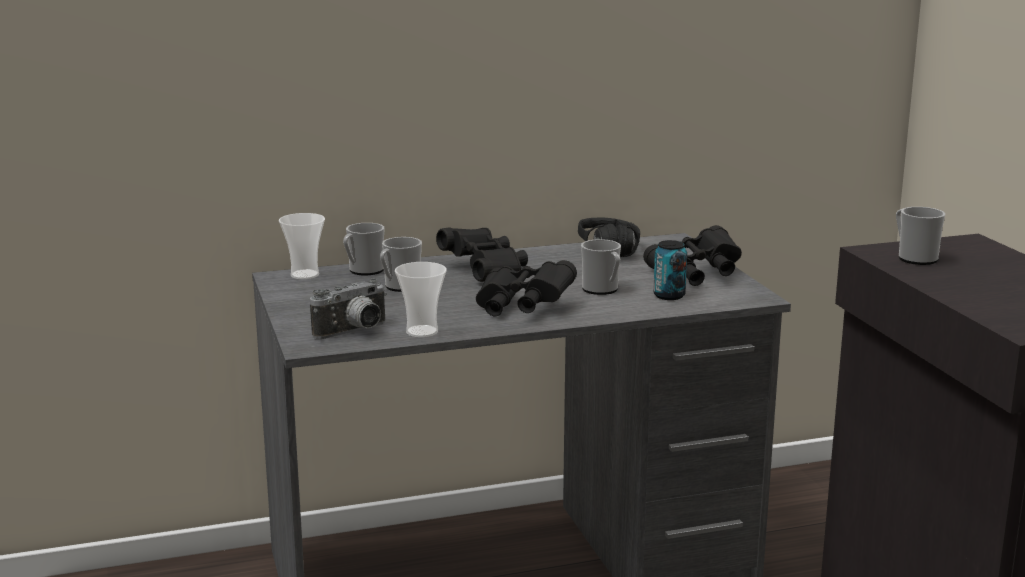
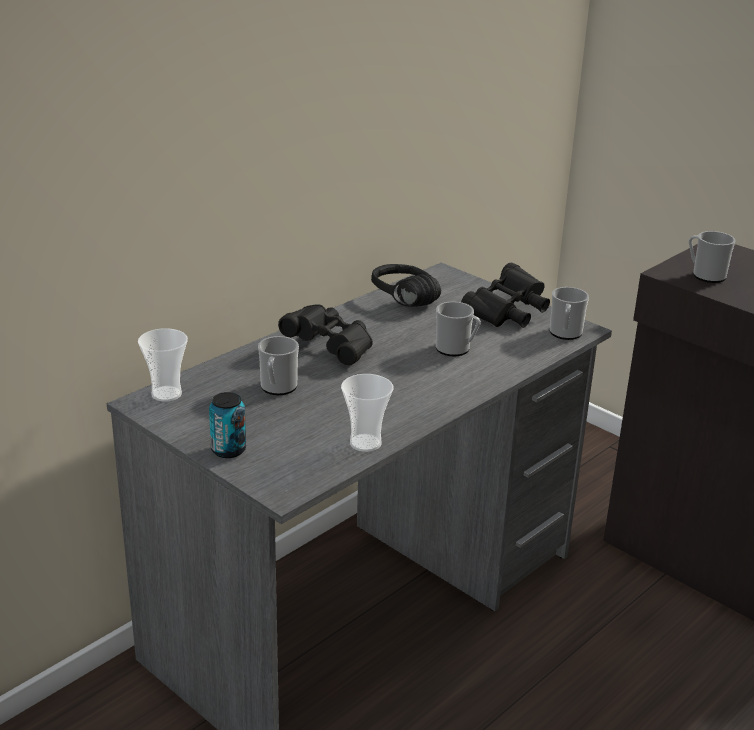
camera: 30 degrees left, 10 degrees up
(354, 333) = (306, 461): camera -> none
(363, 271) = (218, 375): mug -> mug (565, 334)
(521, 308) = (415, 389): black binoculars -> none
(669, 295) = (515, 343): can -> can (228, 450)

